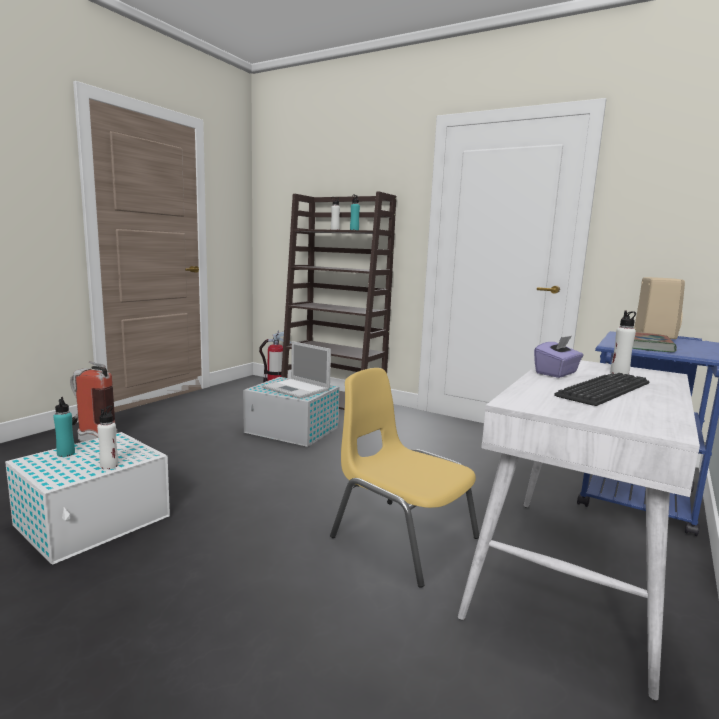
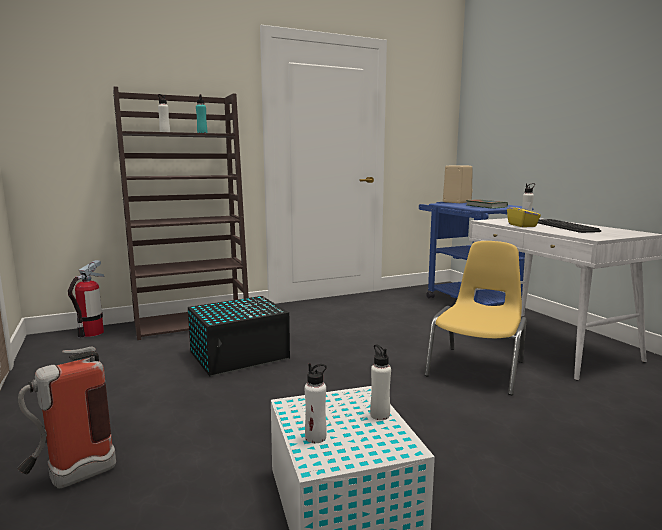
camera: 55 degrees left, 0 degrees up
(66, 453) = (315, 437): turquoise bottle -> white bottle
(293, 430) = (241, 355): white storage box -> black storage box
(297, 389) = (245, 308): laptop -> none
(402, 537) = (477, 368): yellow chair -> yellow chair turned 135 degrees clockwise
(556, 373) = (522, 225): purple tissue box -> yellow tissue box

